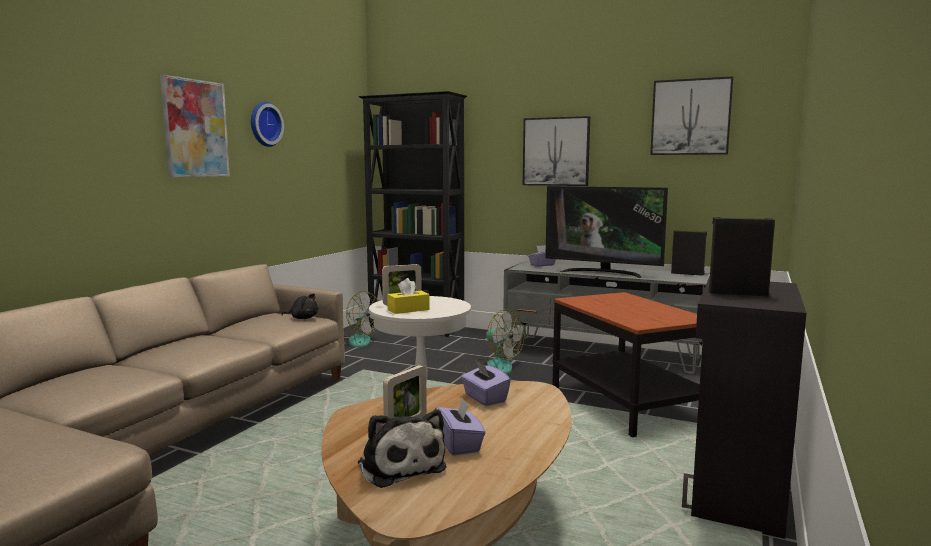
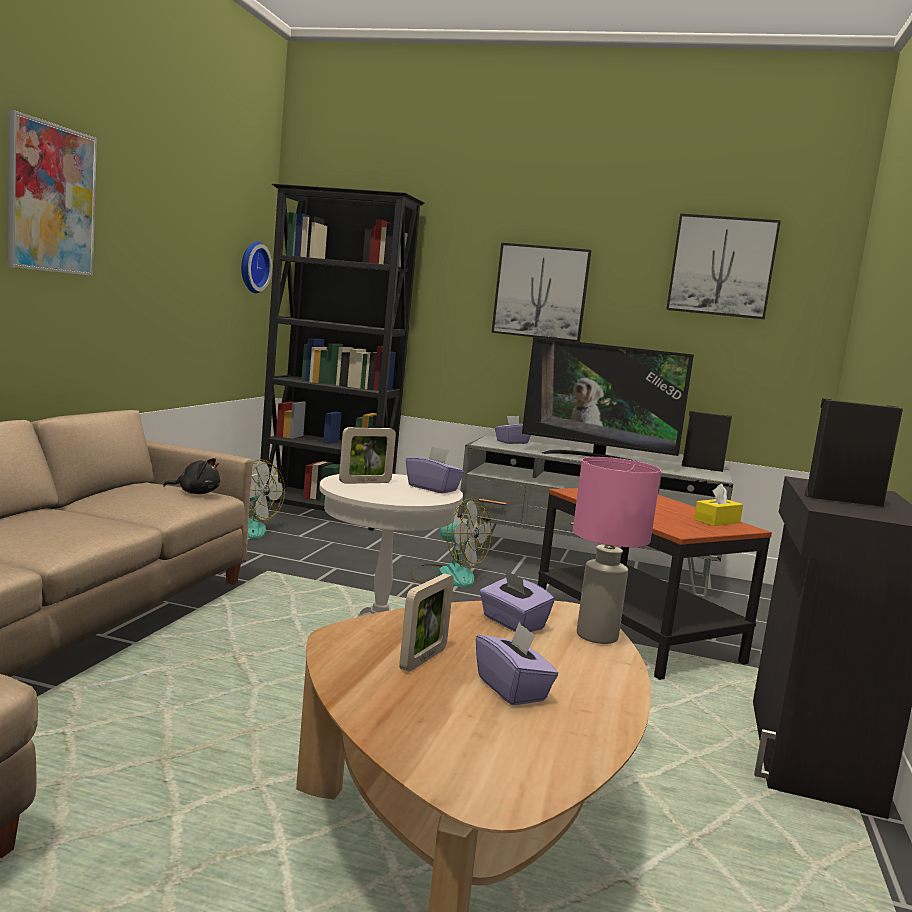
camera: 10 degrees left, 0 degrees up
(264, 124) = (144, 206): wall clock -> wall clock (252, 267)
(400, 465) = (444, 719): plush toy -> none
(408, 310) = (380, 492): yellow tissue box -> yellow tissue box (717, 521)
(450, 304) = (433, 488): none -> purple tissue box
(543, 405) = (595, 636): none -> pink table lamp

